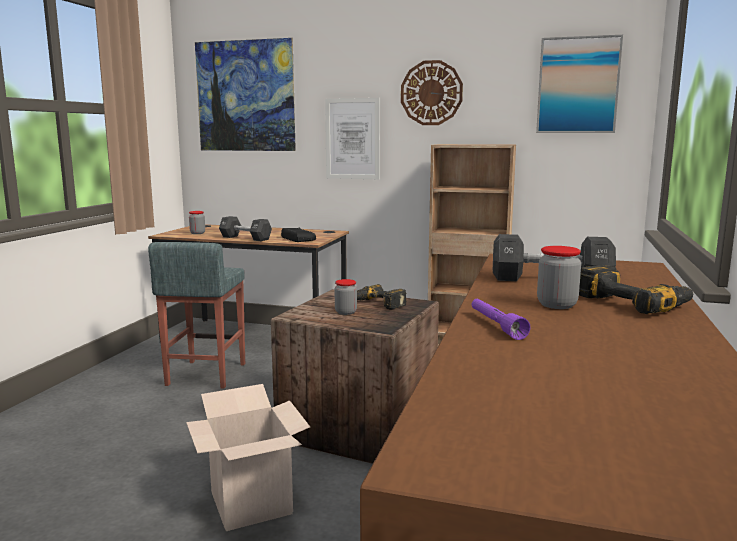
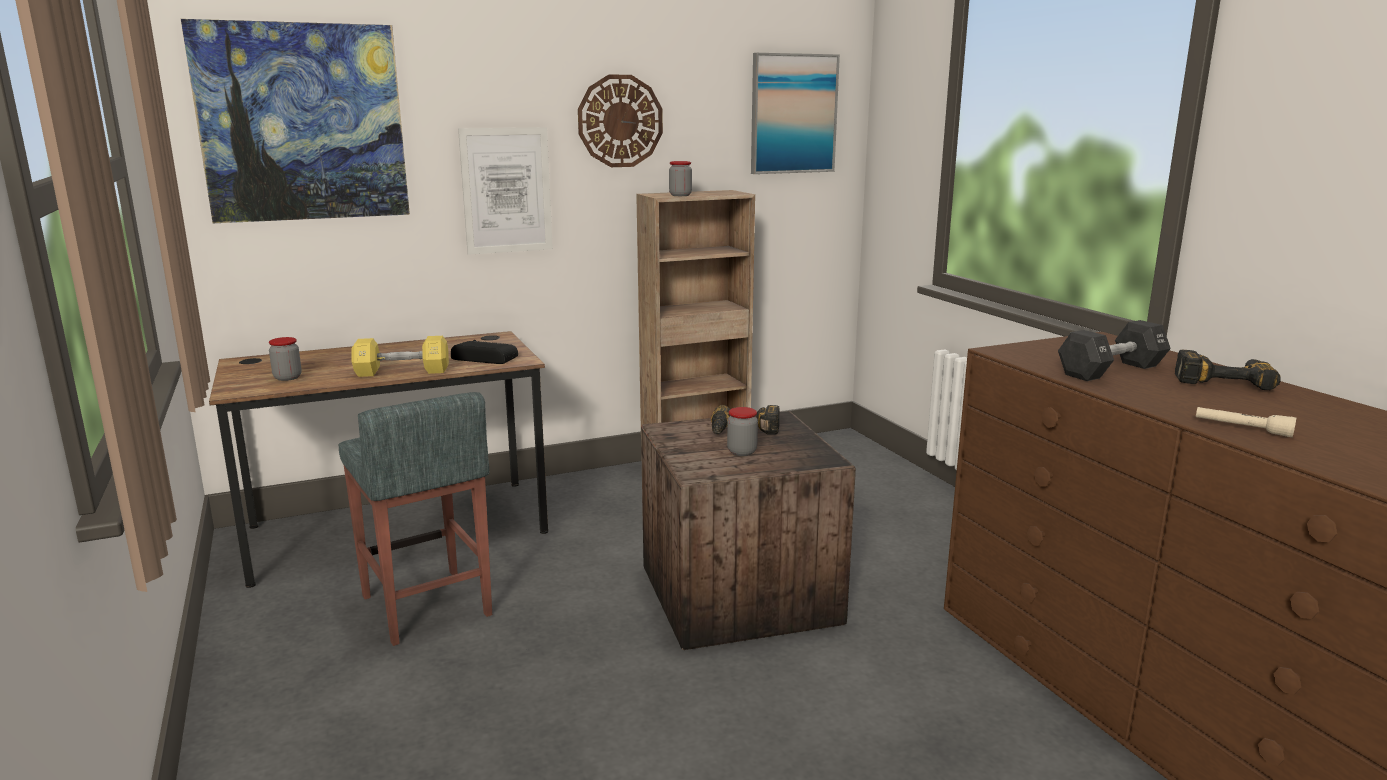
camera: 40 degrees left, 5 degrees up
(245, 238) = (402, 372): black dumbbell -> yellow dumbbell
(251, 503) = (786, 729): cardboard box -> none
(496, 325) = (1242, 429): purple flashlight -> beige flashlight
(556, 305) = (1200, 396): jar -> jar (680, 195)

